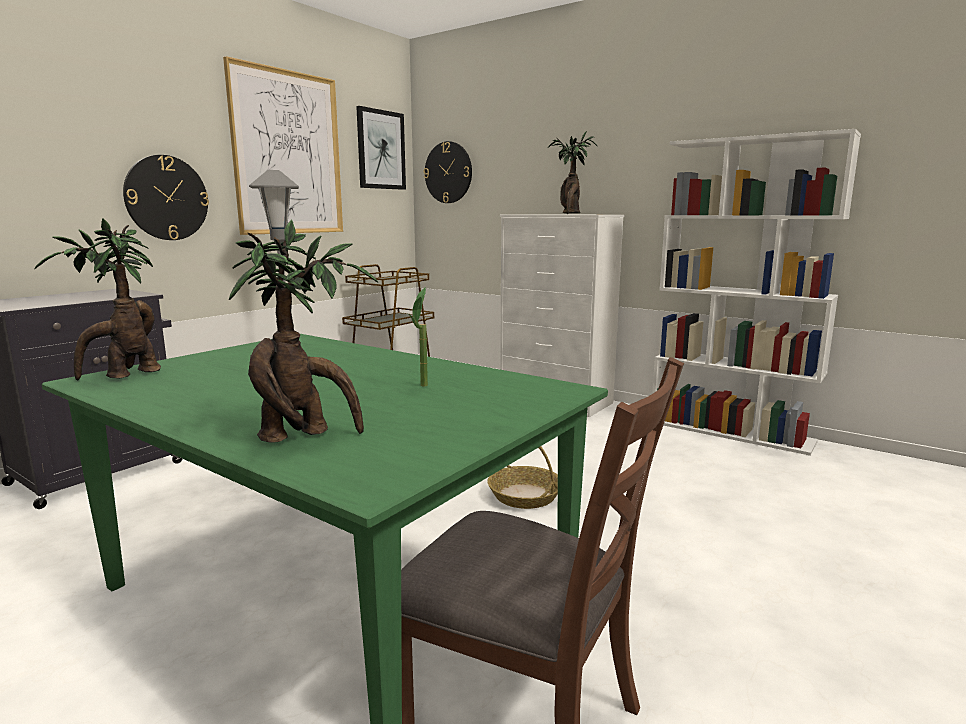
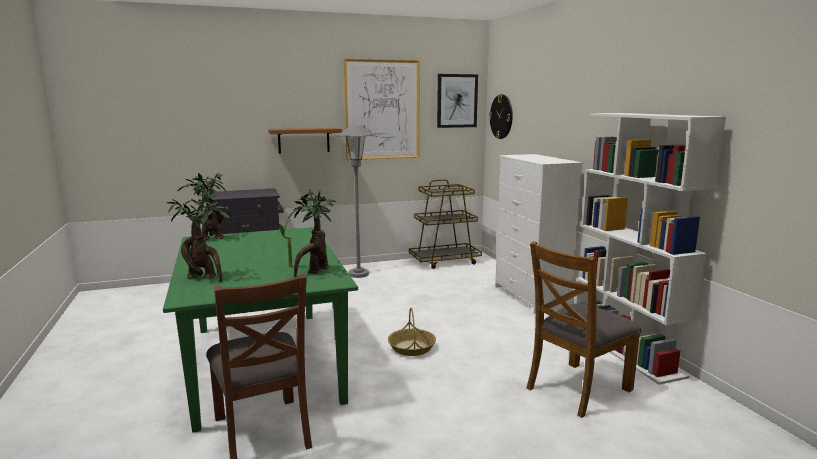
camera: 35 degrees right, 0 degrees up
(166, 198) = (304, 140): wall clock -> brown shelf
(570, 214) = (544, 159): potted plant -> potted plant (315, 271)
(763, 483) = (577, 388): none -> brown chair

